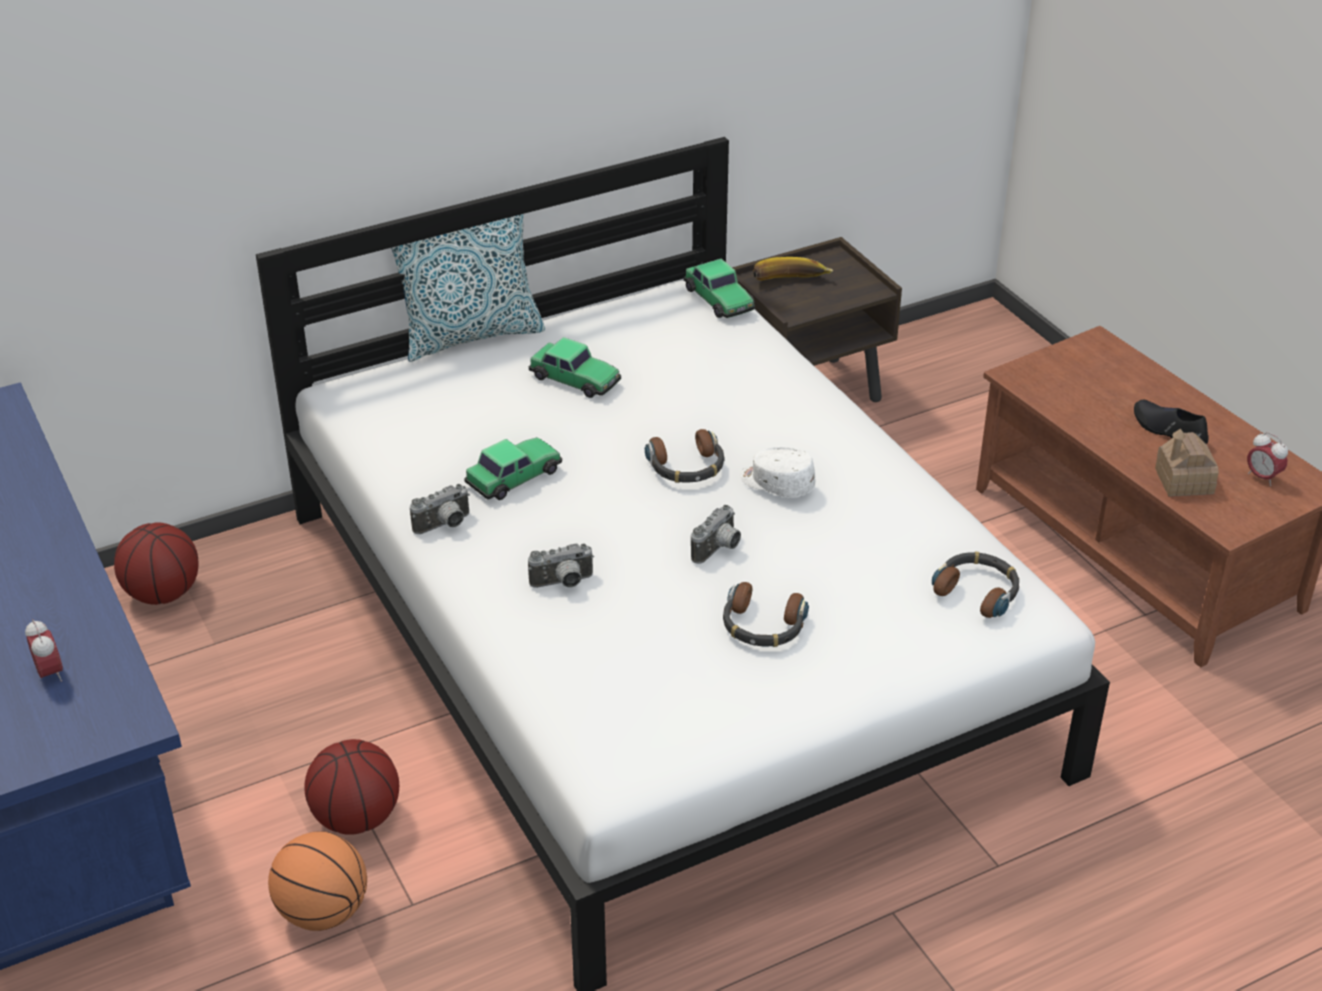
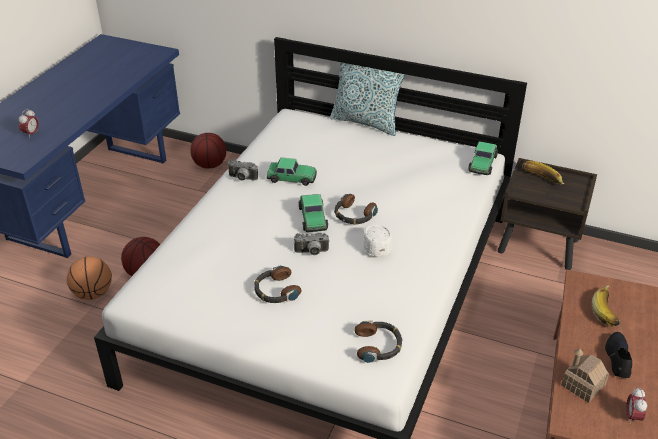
camera: 50 degrees right, 0 degrees up
(563, 583) = (241, 224): camera -> none
(575, 379) = (374, 159): toy car -> toy car (313, 218)
(1090, 390) = (608, 312): none -> banana

